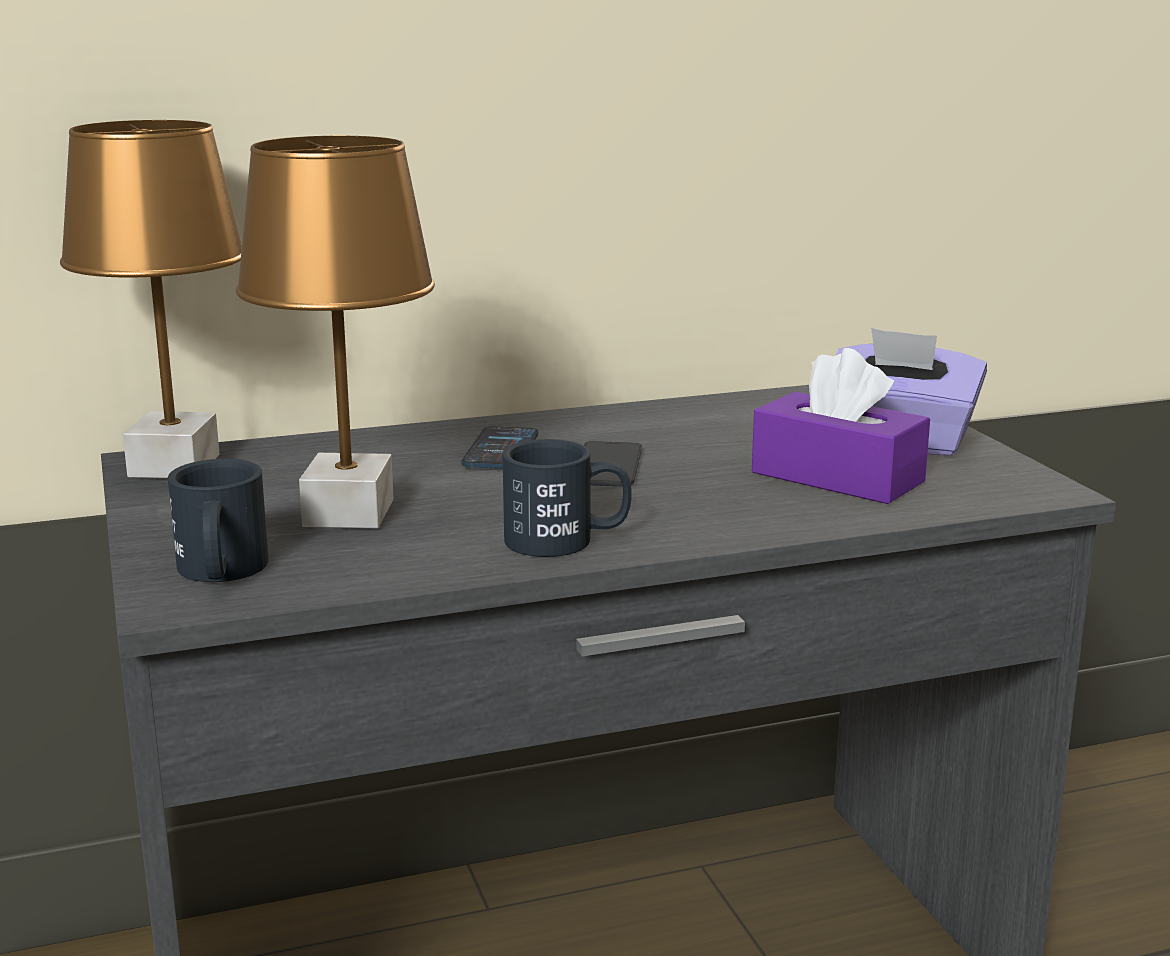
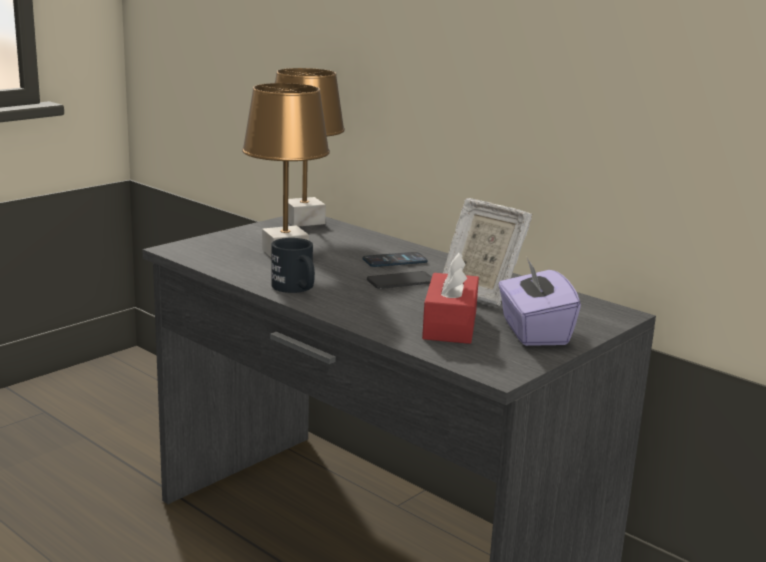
camera: 60 degrees right, 0 degrees up
(221, 573) = (205, 249): black mug -> none
(711, 435) = (479, 293): none -> picture frame
(837, 477) = (450, 325): purple tissue box -> red tissue box

